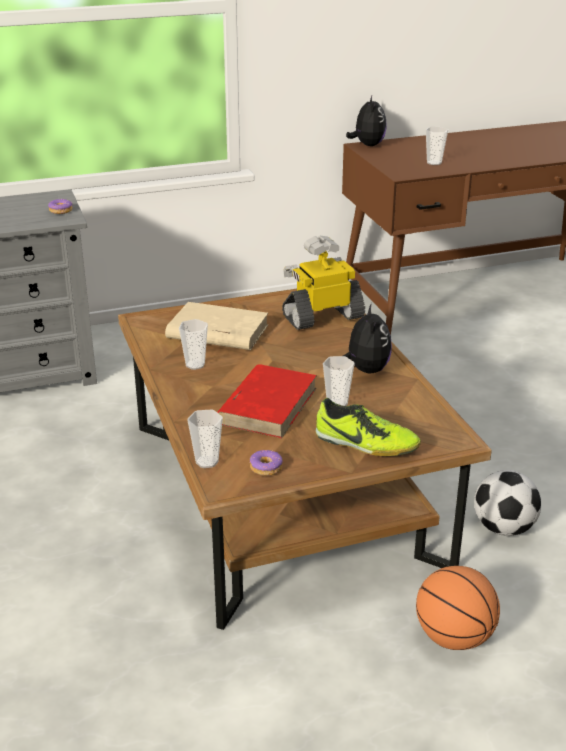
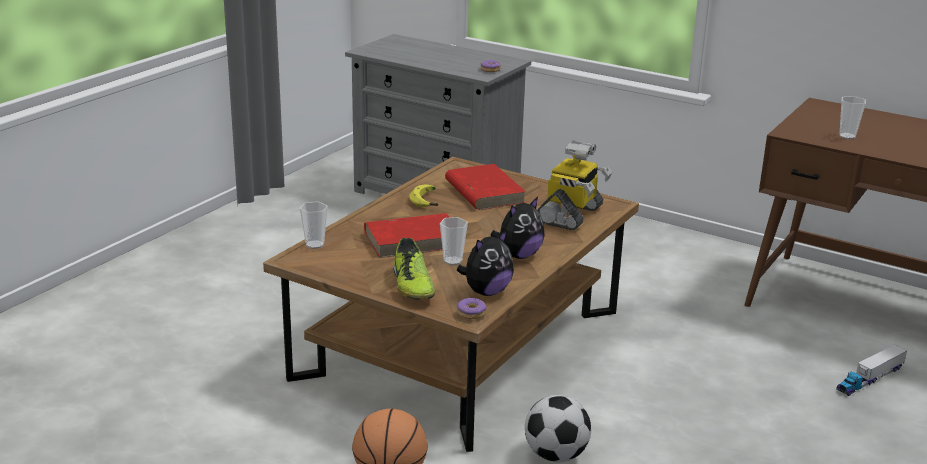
camera: 50 degrees right, 5 degrees down
(195, 365) = (428, 201): cup -> banana
(216, 332) = (484, 191): beige book -> red book
(266, 468) = (336, 265): donut -> donut (471, 313)
(322, 316) = (571, 215): toy robot -> toy robot turned 90 degrees clockwise
(367, 145) = (826, 105): plush toy -> plush toy (486, 291)
(531, 349) = (869, 379): none -> toy truck

